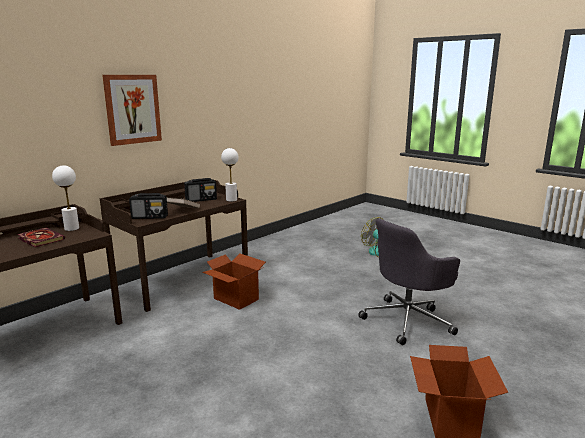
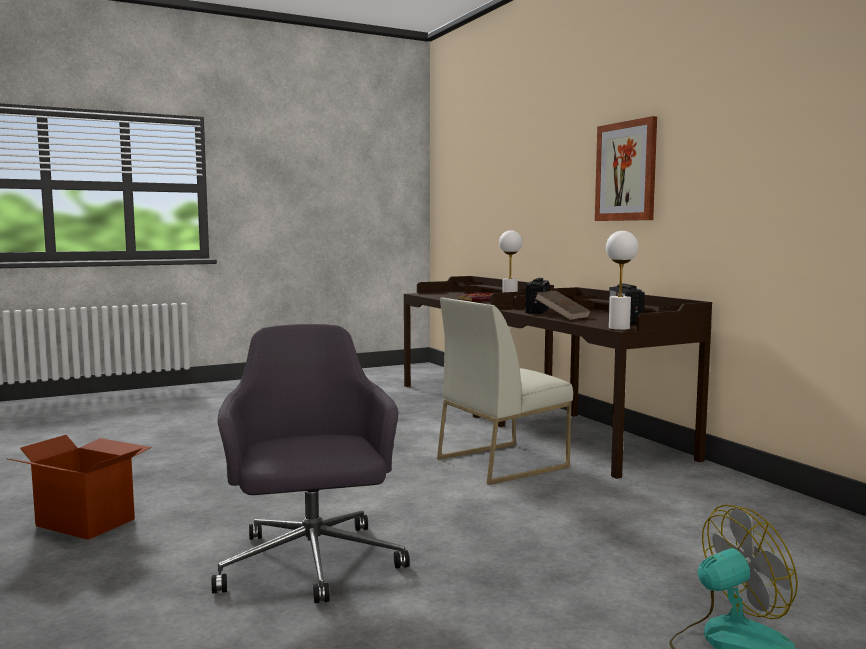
camera: 110 degrees right, 10 degrees down
(235, 299) = (502, 462): cardboard box -> white chair

